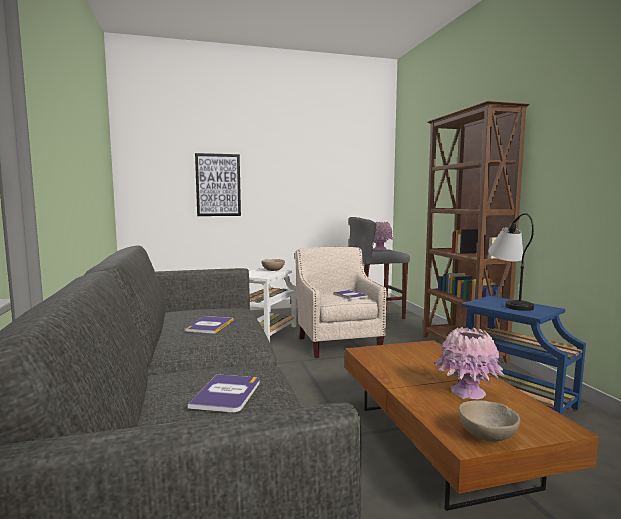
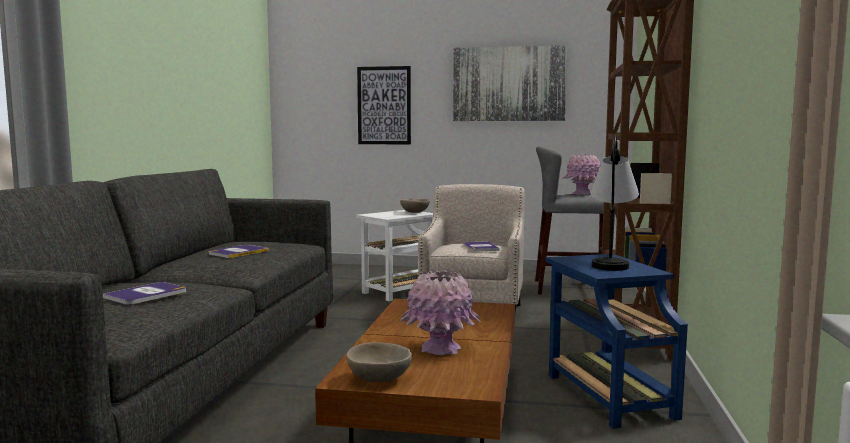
camera: 25 degrees right, 0 degrees up
(313, 171) = (509, 84): none -> picture

